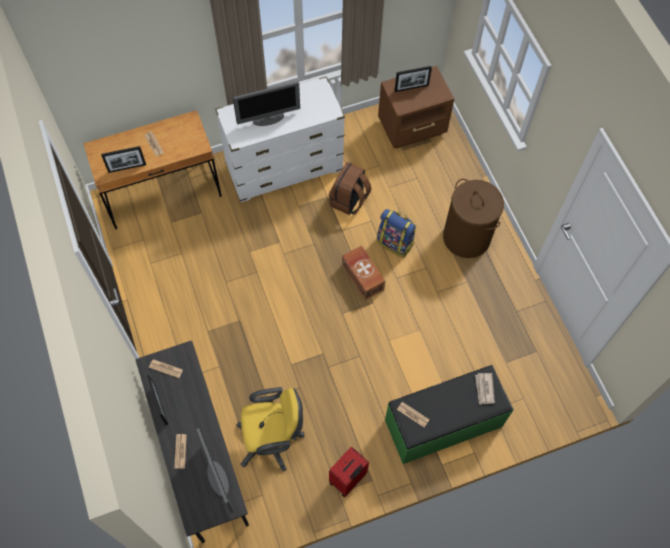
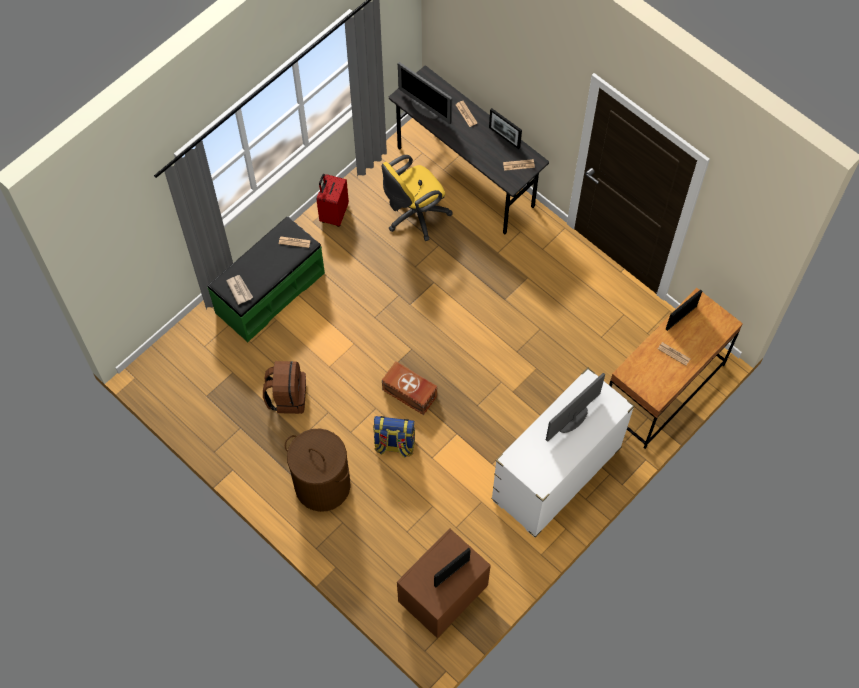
camera: 155 degrees right, 0 degrees up
(349, 200) = (466, 470): brown backpack -> brown backpack (287, 396)

